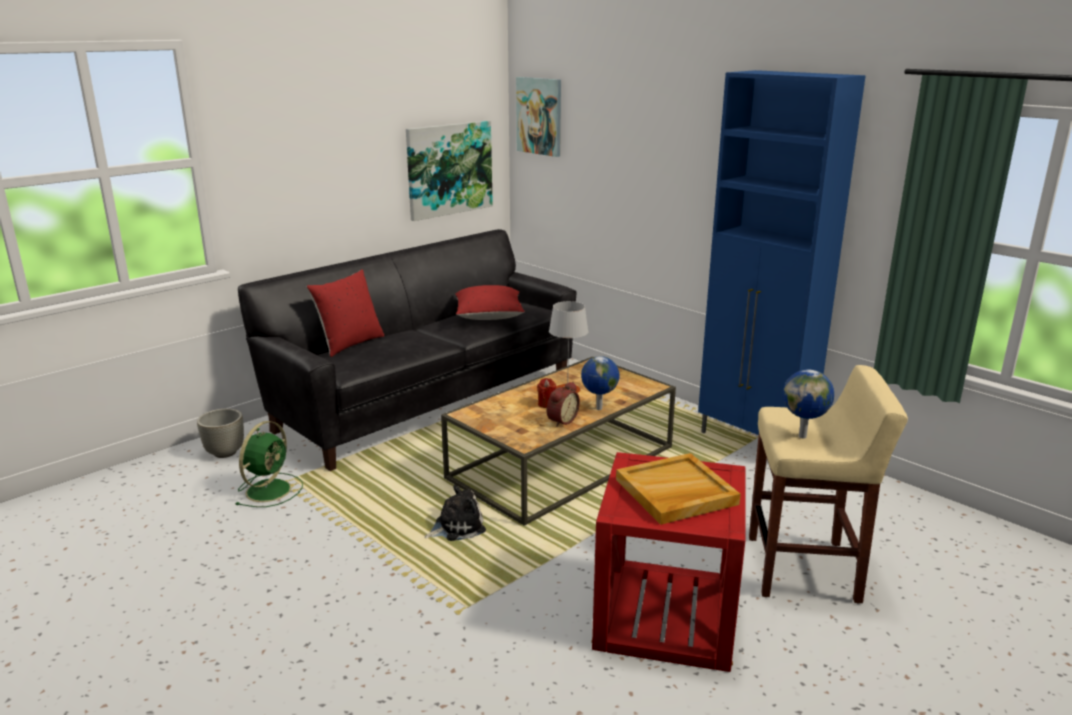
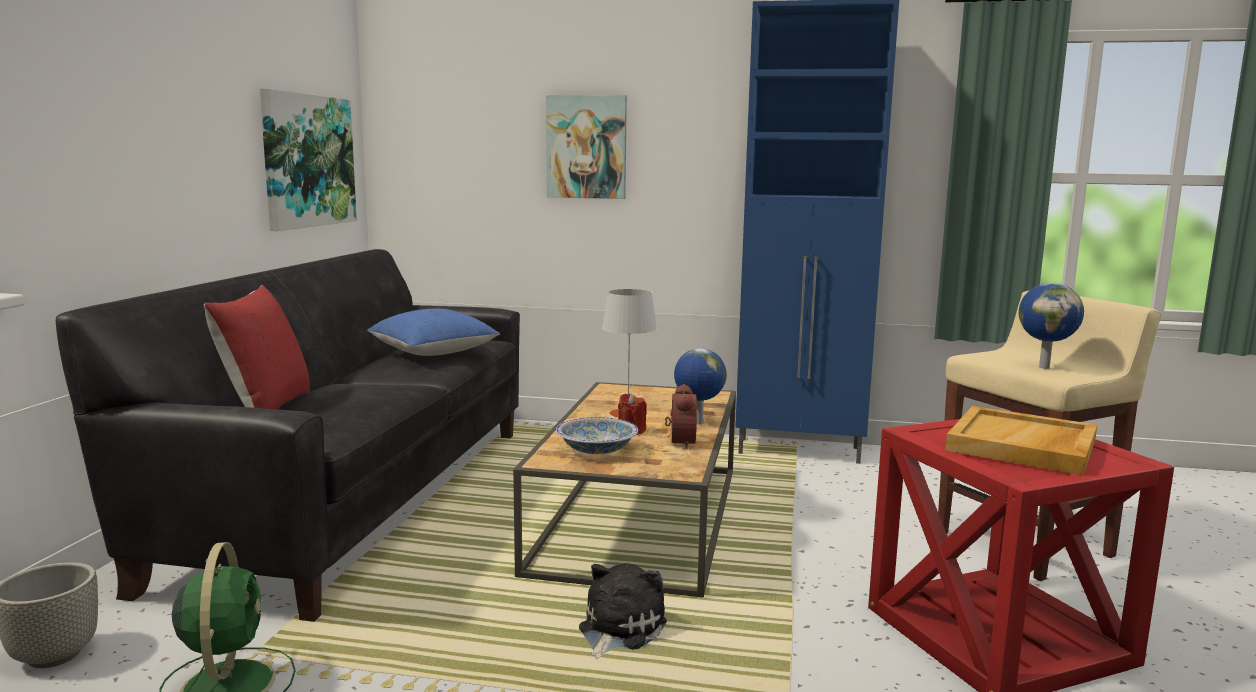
camera: 35 degrees left, 10 degrees down
(489, 316) = (433, 353): red pillow -> blue pillow
(503, 413) = (597, 450): none -> bowl
(539, 116) = (420, 95): picture -> picture (586, 147)

